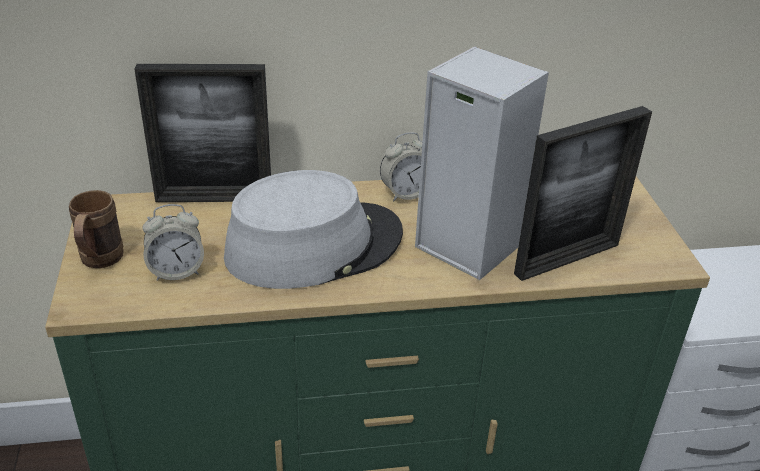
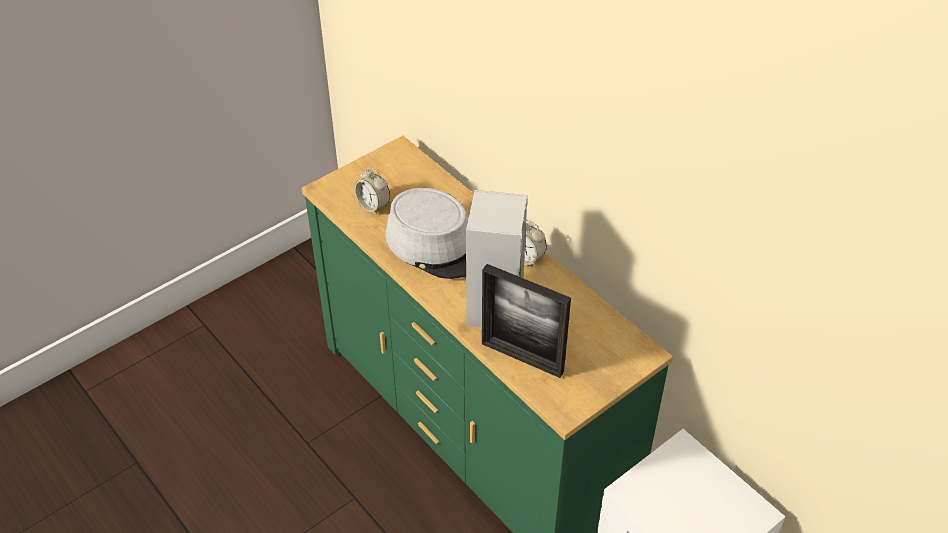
camera: 60 degrees right, 10 degrees up
(98, 262) = (357, 176): brown mug -> none
(214, 198) = (446, 184): picture frame -> none

